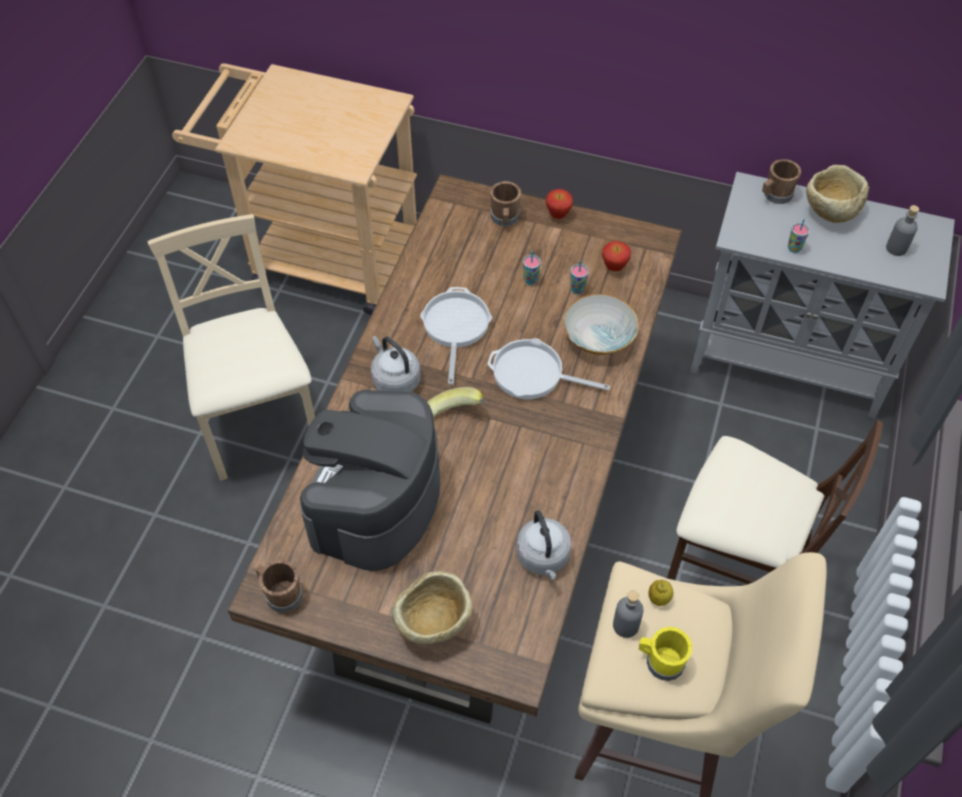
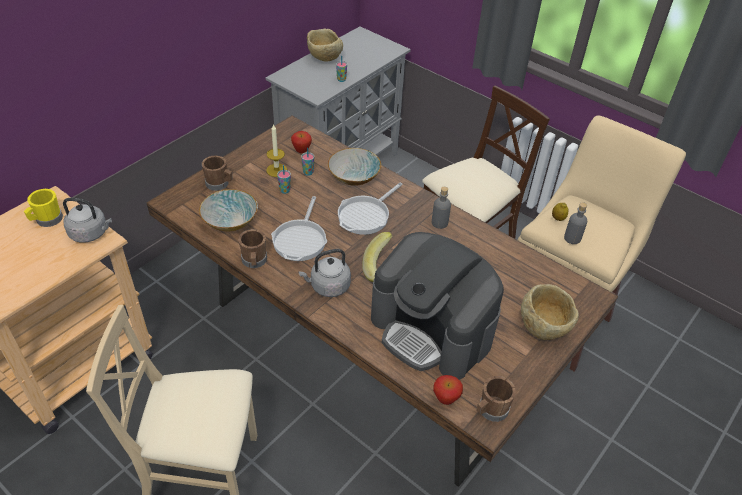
camera: 70 degrees left, 10 degrees down
(451, 254) = (231, 221): none -> bowl
(455, 327) = (301, 240): frying pan -> frying pan turned 105 degrees counterclockwise
(543, 558) = (512, 258): grey kettle -> grey kettle (91, 233)
(558, 215) = (237, 159): apple -> apple (445, 399)
(562, 258) = (276, 170): none -> candle
(660, 661) = (599, 232): yellow mug -> yellow mug (46, 220)
(775, 195) = (296, 71): brown mug -> brown mug (254, 261)
(896, 248) = (366, 49): grey bottle -> grey bottle (439, 223)

